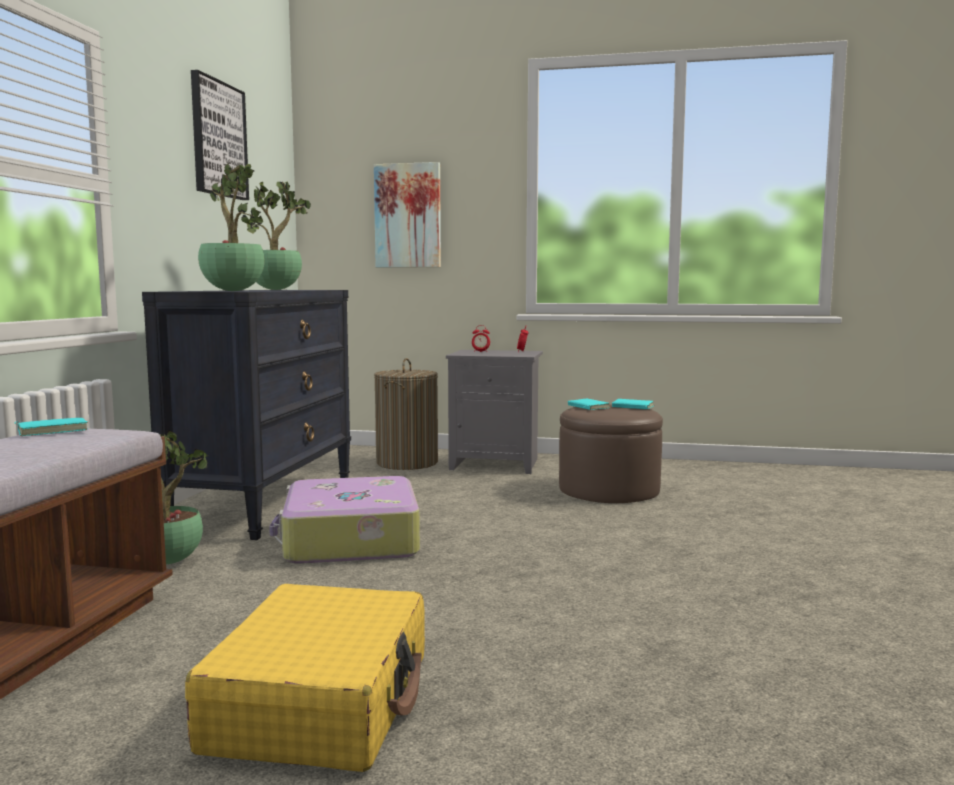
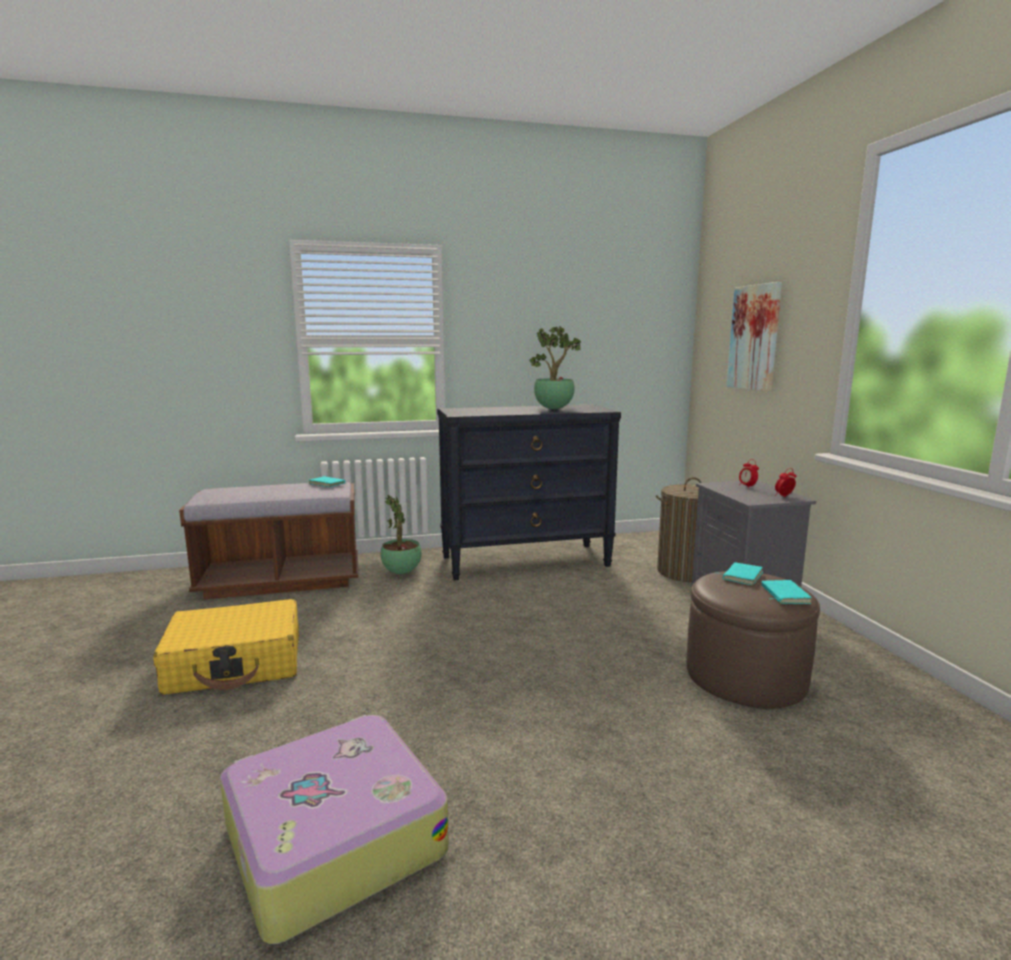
camera: 65 degrees right, 5 degrees up
(218, 139) = (573, 289): picture -> none
(232, 291) = (462, 413): potted plant -> none
(349, 541) = (476, 604): suitcase -> suitcase (332, 838)

